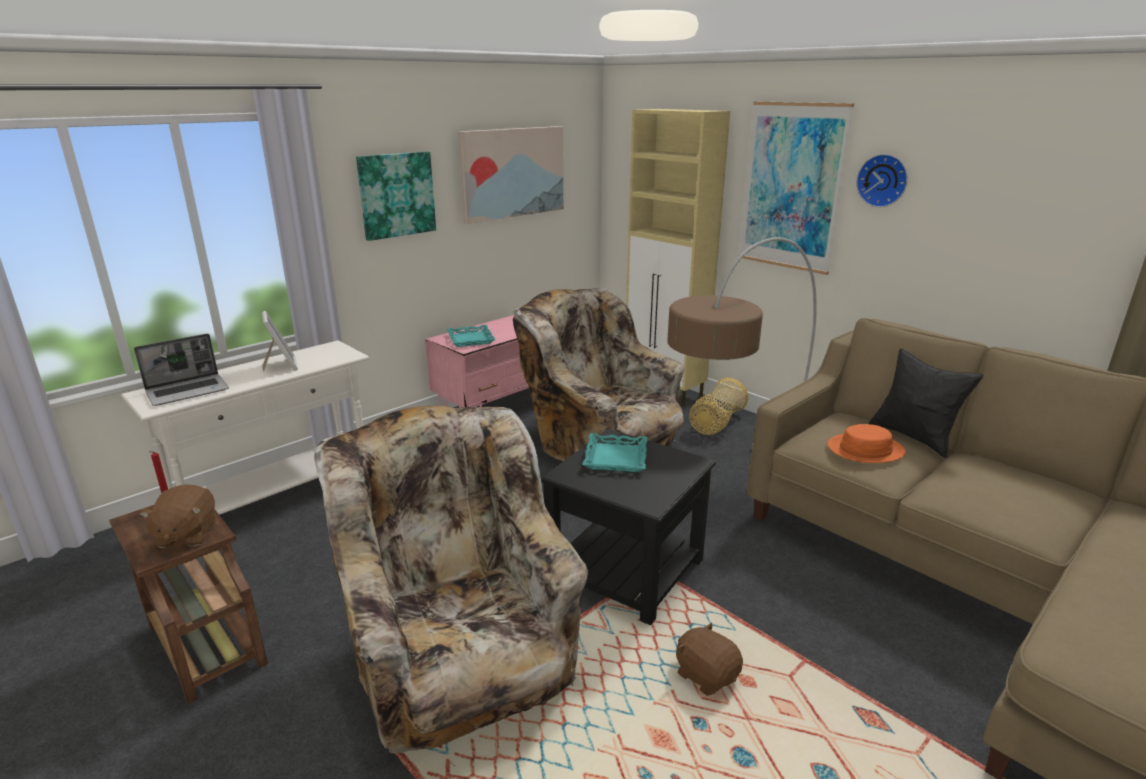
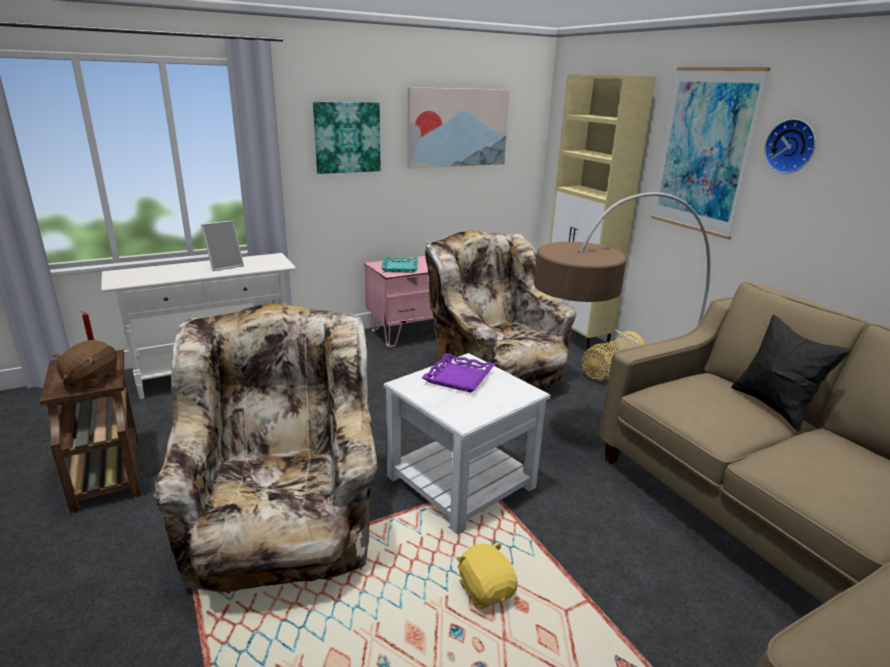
camera: 15 degrees right, 0 degrees up
(188, 391) = (147, 275): laptop -> none
(281, 366) = (225, 266): picture frame -> picture frame turned 60 degrees clockwise
(615, 458) = (458, 377): turquoise tray -> purple tray
(626, 569) = (461, 481): black side table -> white side table
(706, 675) = (486, 590): brown plush toy -> yellow plush toy
(865, 450) = (711, 409): orange hat -> none

